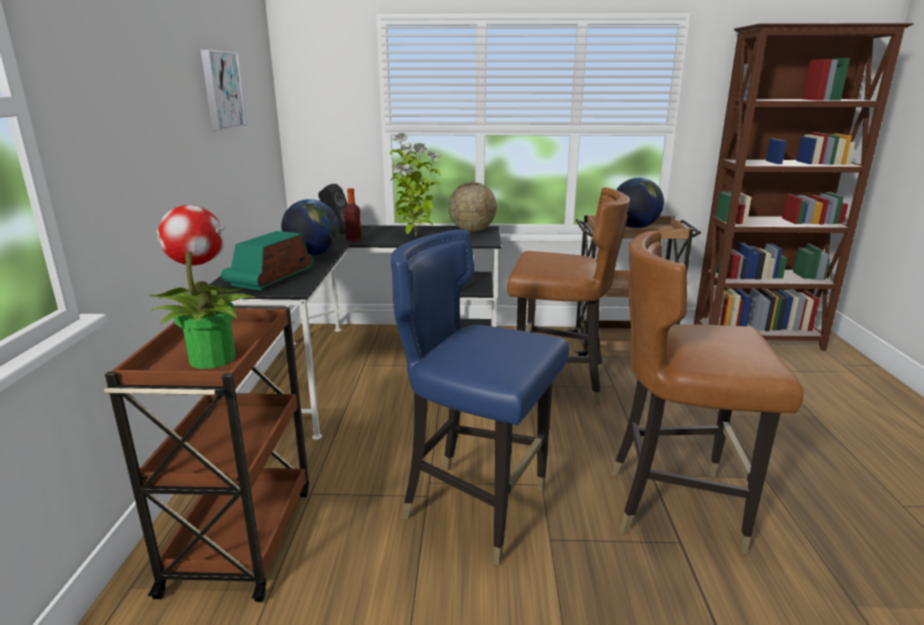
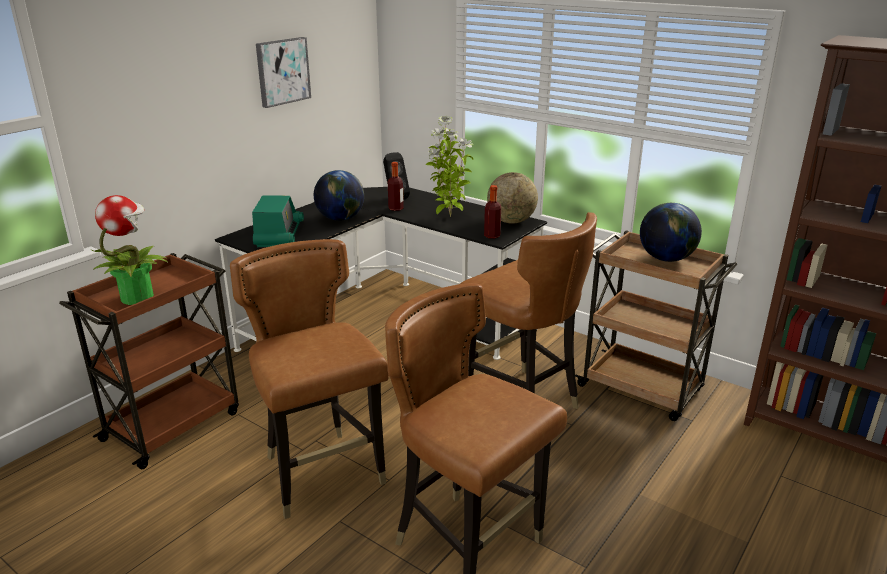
camera: 35 degrees right, 5 degrees up
(271, 277) = (279, 235): radio -> radio turned 120 degrees clockwise
(477, 241) = (492, 236): none -> bottle
(477, 508) = (322, 474): blue chair -> brown chair

